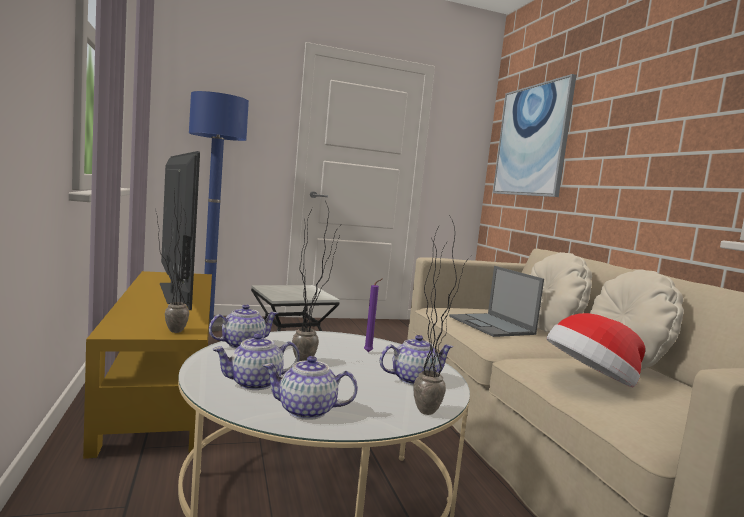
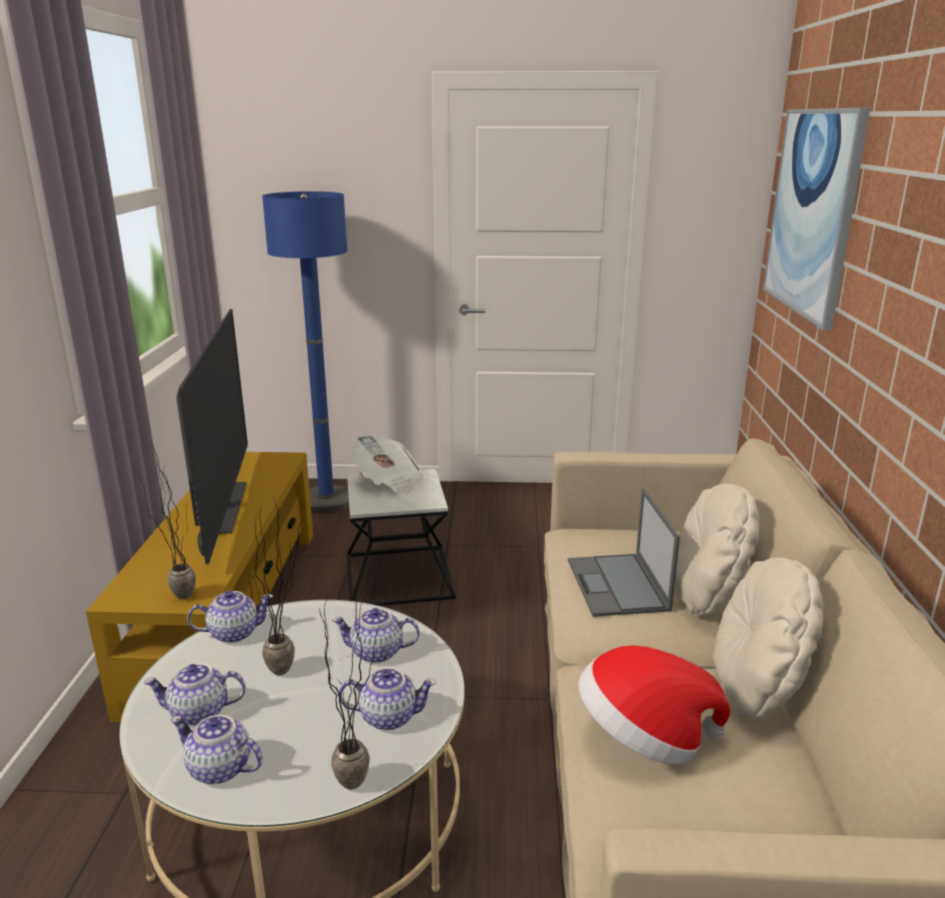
camera: 20 degrees right, 15 degrees up
(285, 288) = (388, 482): none -> newspaper
(369, 352) = (377, 653): purple candle -> teapot

